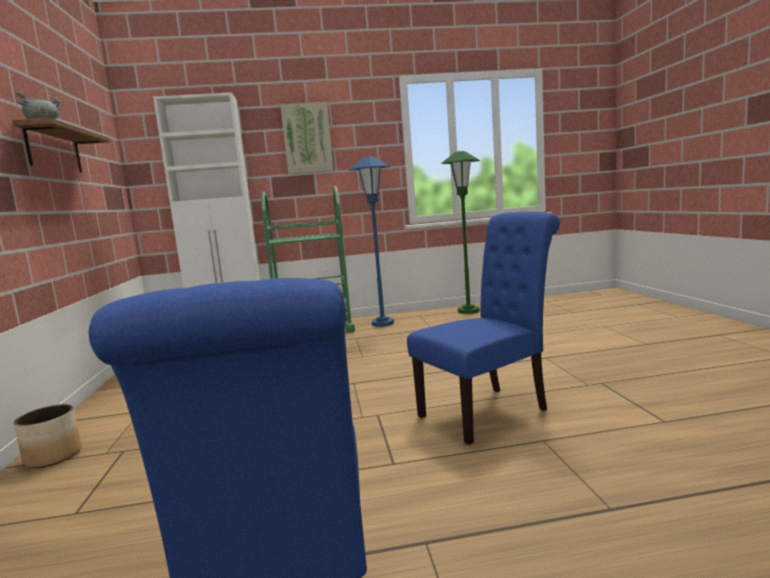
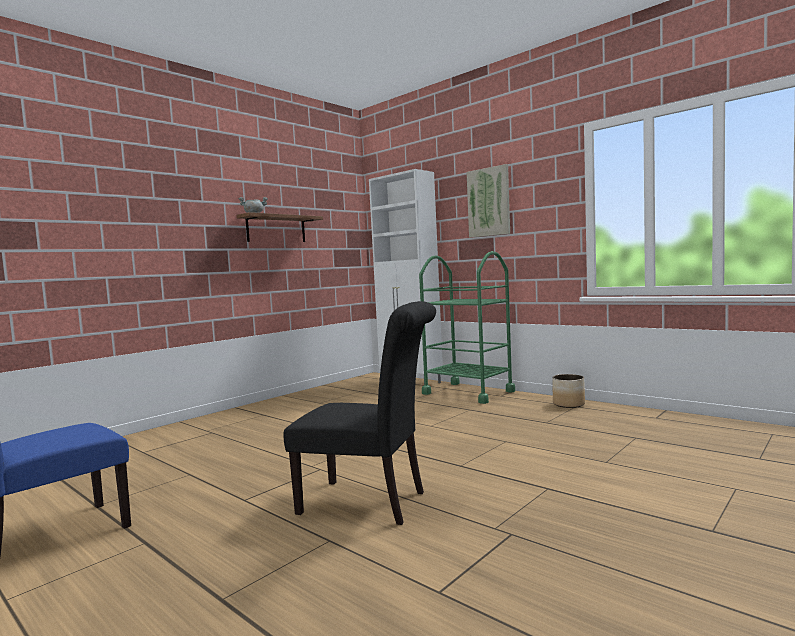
camera: 50 degrees right, 5 degrees down
(53, 456) = (196, 423): planter -> planter (568, 404)
(383, 323) = (525, 403): blue floor lamp -> none
(468, 311) = (636, 416): green floor lamp -> none
(489, 411) = (370, 503): blue chair -> black chair

